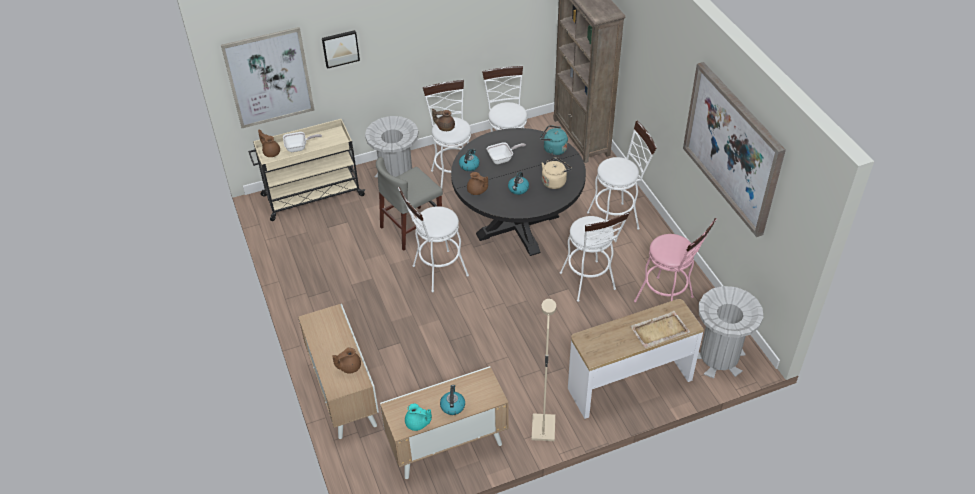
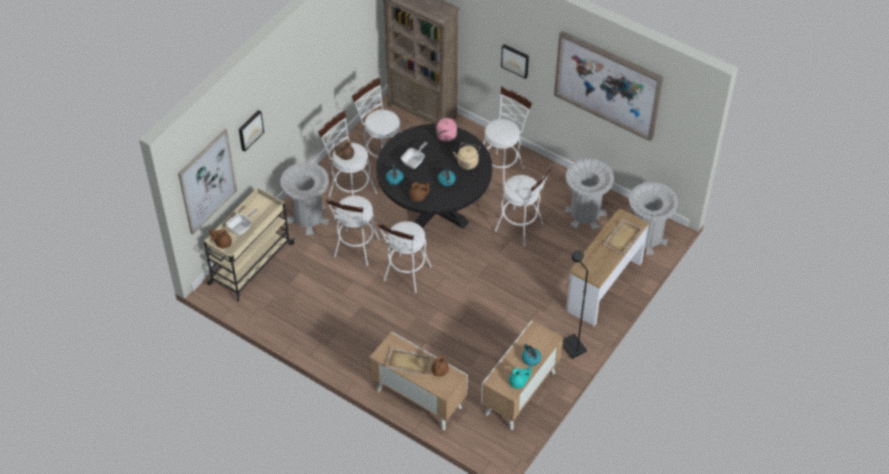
camera: 35 degrees left, 5 degrees up
(328, 341) = (408, 362): none -> beige tray
(411, 228) = (355, 251): grey chair -> white stool
(542, 428) = (572, 347): beige floor lamp -> black floor lamp
(553, 149) = (445, 136): turquoise kettle -> pink kettle
(661, 95) = (515, 60): none -> picture
(668, 301) = (585, 214): pink stool -> grey trash can

